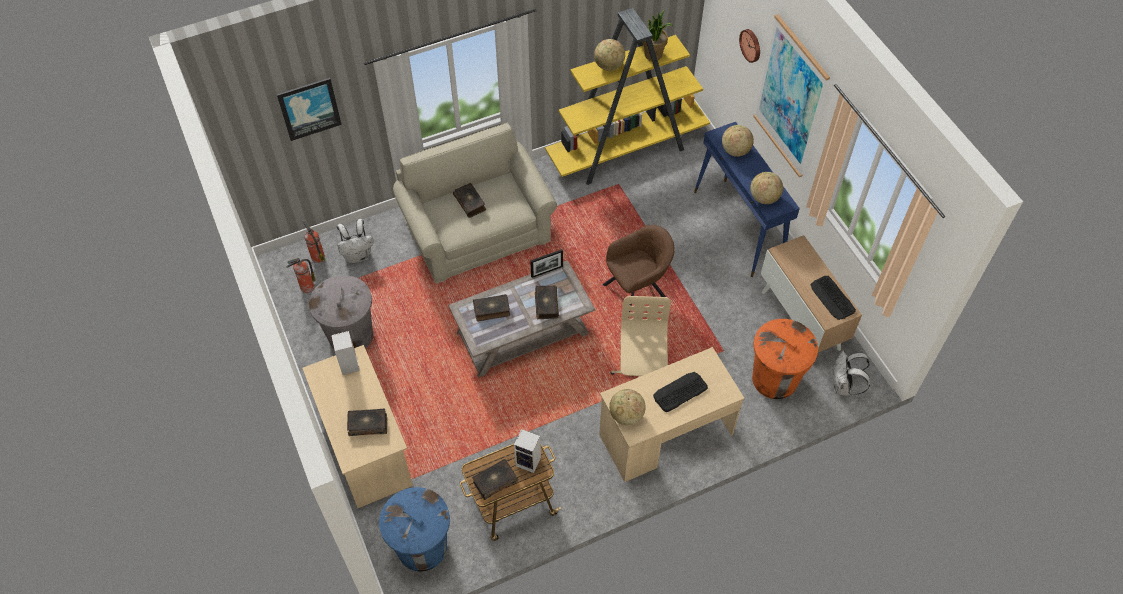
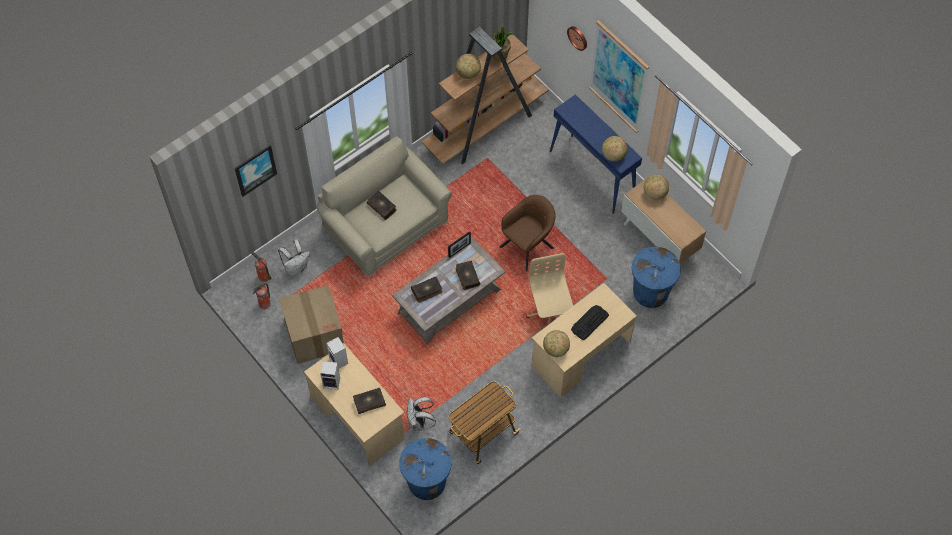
camera: 15 degrees left, 5 degrees up
(351, 335) = (315, 335): grey trash can -> cardboard box
(495, 481) = (475, 420): book -> none
(529, 461) = (495, 400): speaker -> speaker (332, 382)
(627, 150) = (485, 126): yellow bookcase -> brown bookcase
(735, 150) = (581, 120): globe -> globe (654, 193)
(774, 379) = (650, 292): orange trash can -> blue trash can
(832, 298) = (681, 223): keyboard -> none
(843, 386) = (702, 285): white backpack -> white backpack (419, 422)

